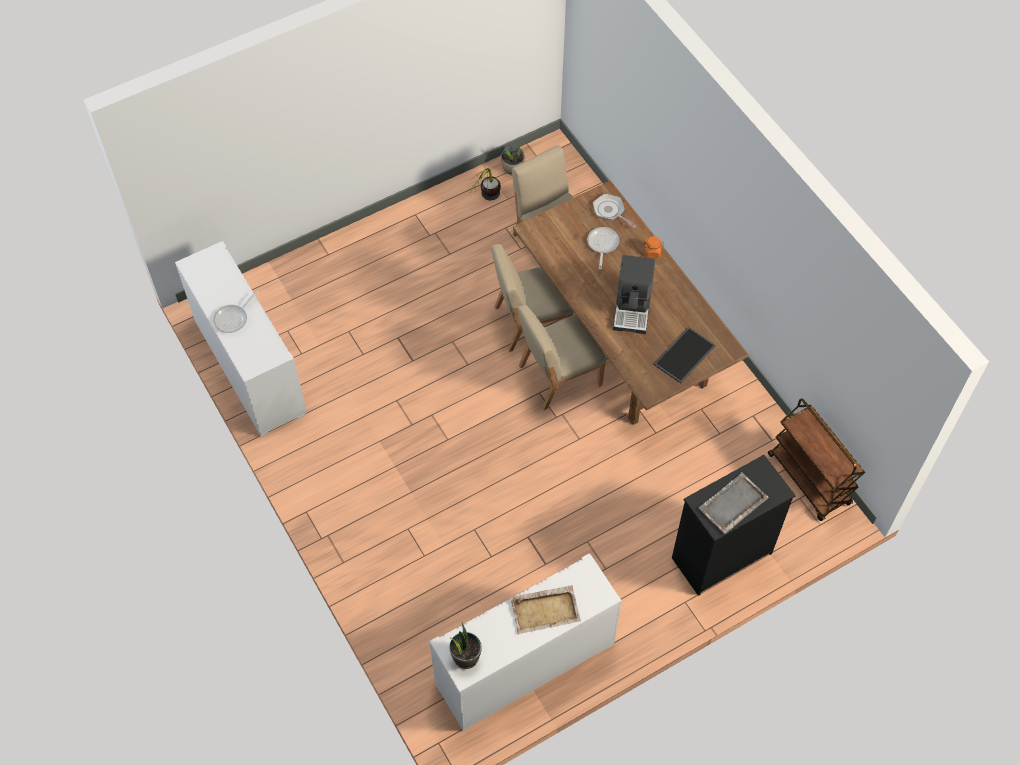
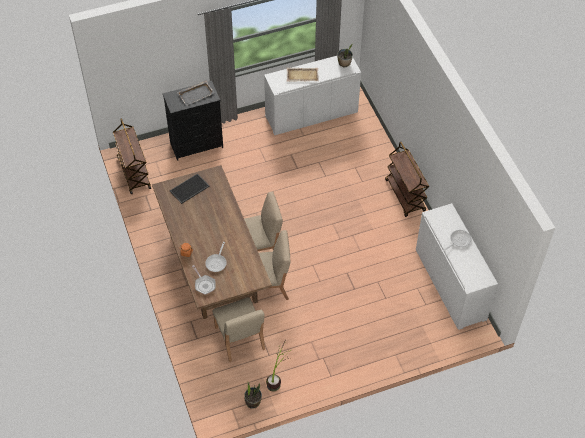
camera: 170 degrees left, 5 degrees down
(329, 512) = (405, 195): none -> brown cart
(633, 308) = (210, 220): coffee machine -> none

